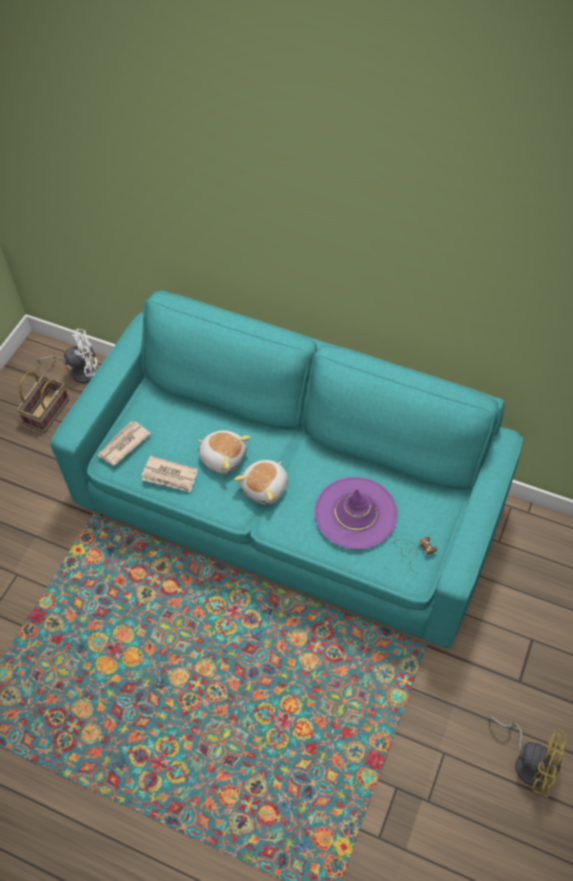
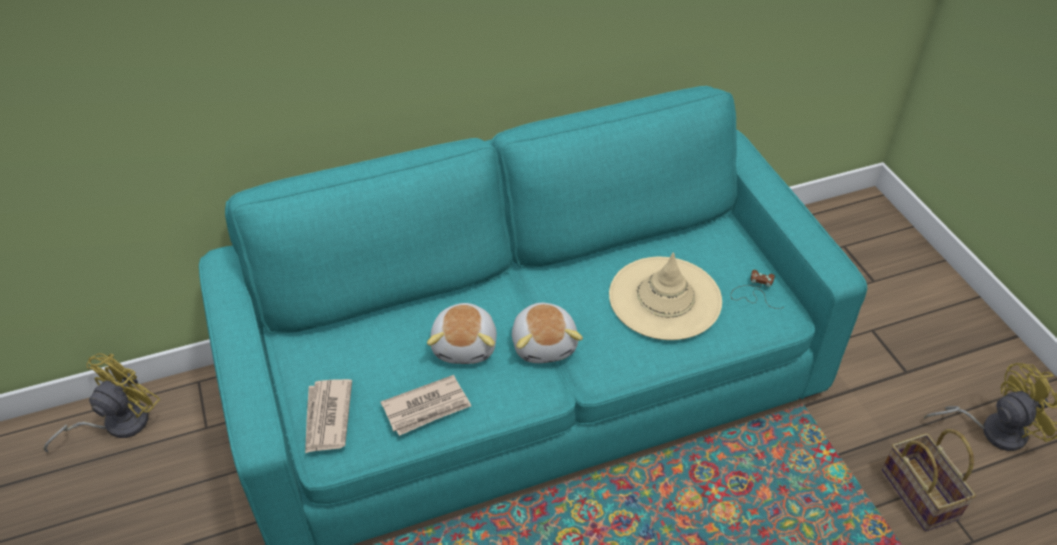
camera: 45 degrees left, 10 degrees down
(47, 413) = (119, 501): basket -> basket (922, 495)
(80, 371) = (117, 423): white fan -> yellow fan
(223, 457) = (465, 345): plush toy -> plush toy turned 105 degrees clockwise
(356, 513) = (665, 298): purple hat -> beige hat

